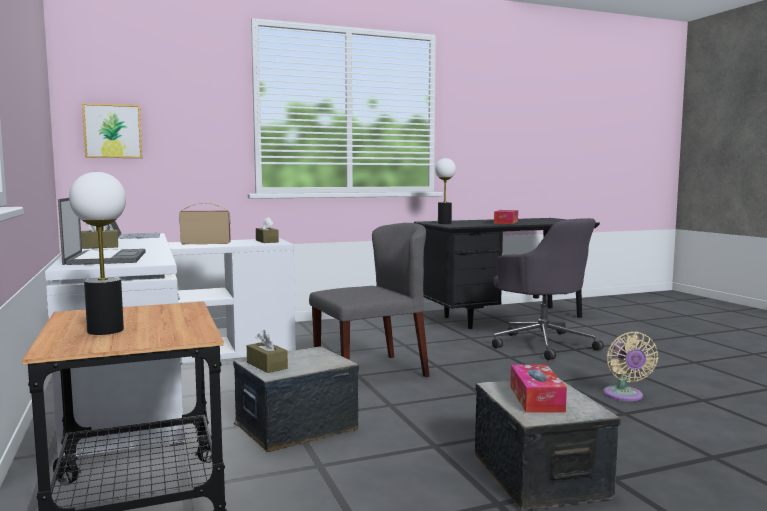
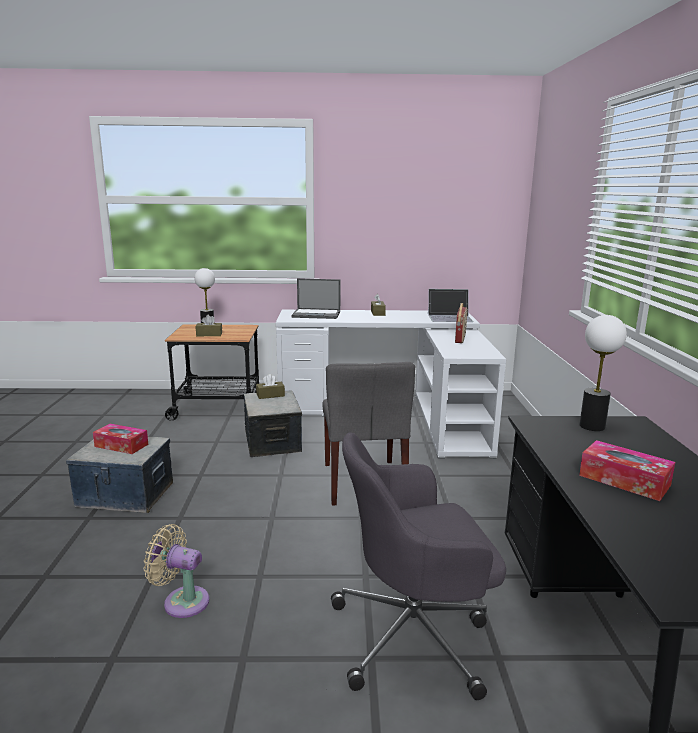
camera: 110 degrees right, 10 degrees up
(113, 131) = (540, 232): picture -> none
(267, 241) = (470, 352): brown tissue box -> brown tissue box (209, 334)

